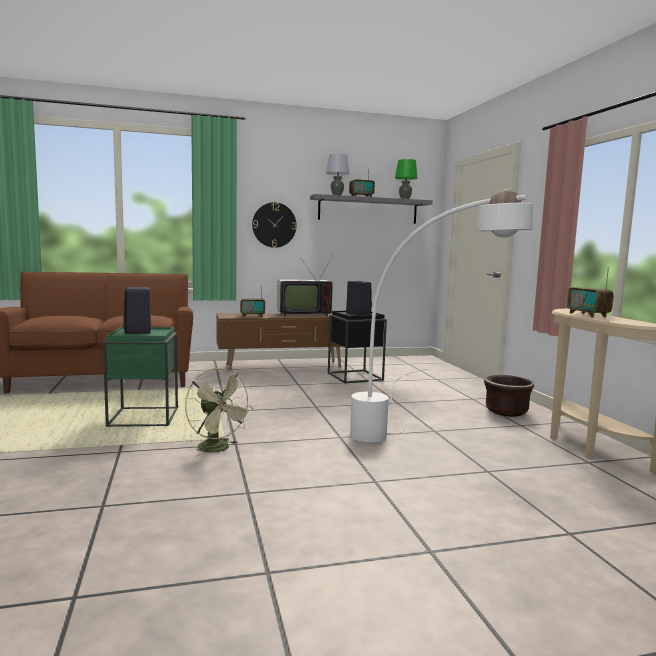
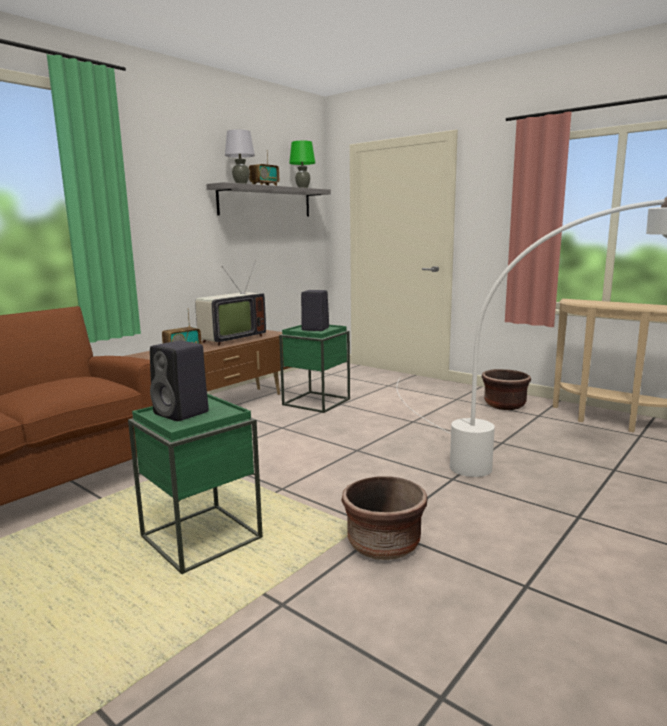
camera: 35 degrees left, 5 degrees up
(218, 449) = (383, 544): green fan -> brown planter
(274, 225) = (169, 225): wall clock -> none
(355, 376) = (316, 402): black side table -> green side table
(588, 315) = (613, 304): radio -> none

